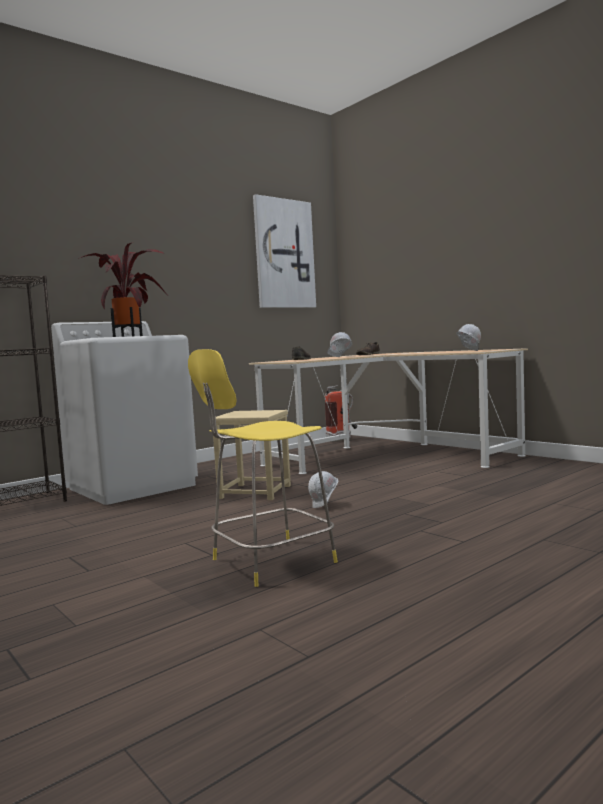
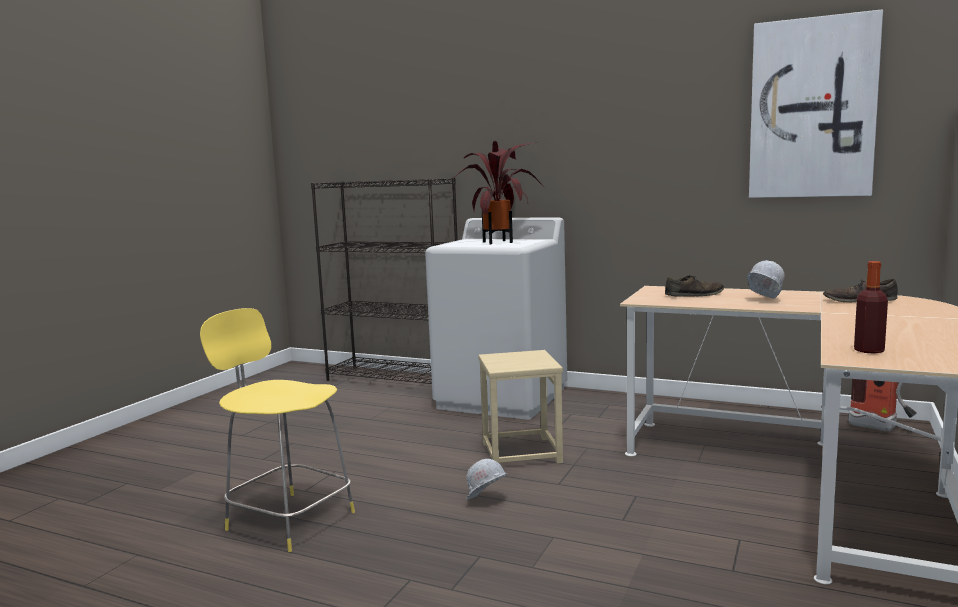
camera: 65 degrees right, 5 degrees up
(468, 351) = (869, 350): white hard hat -> bottle

